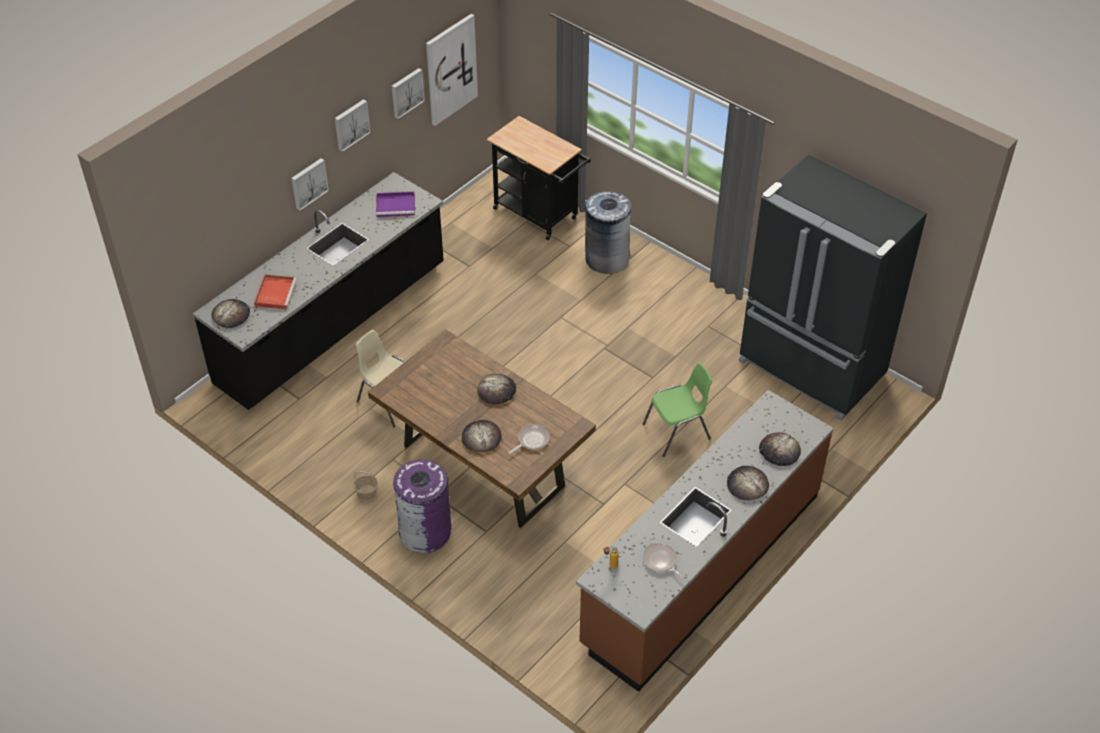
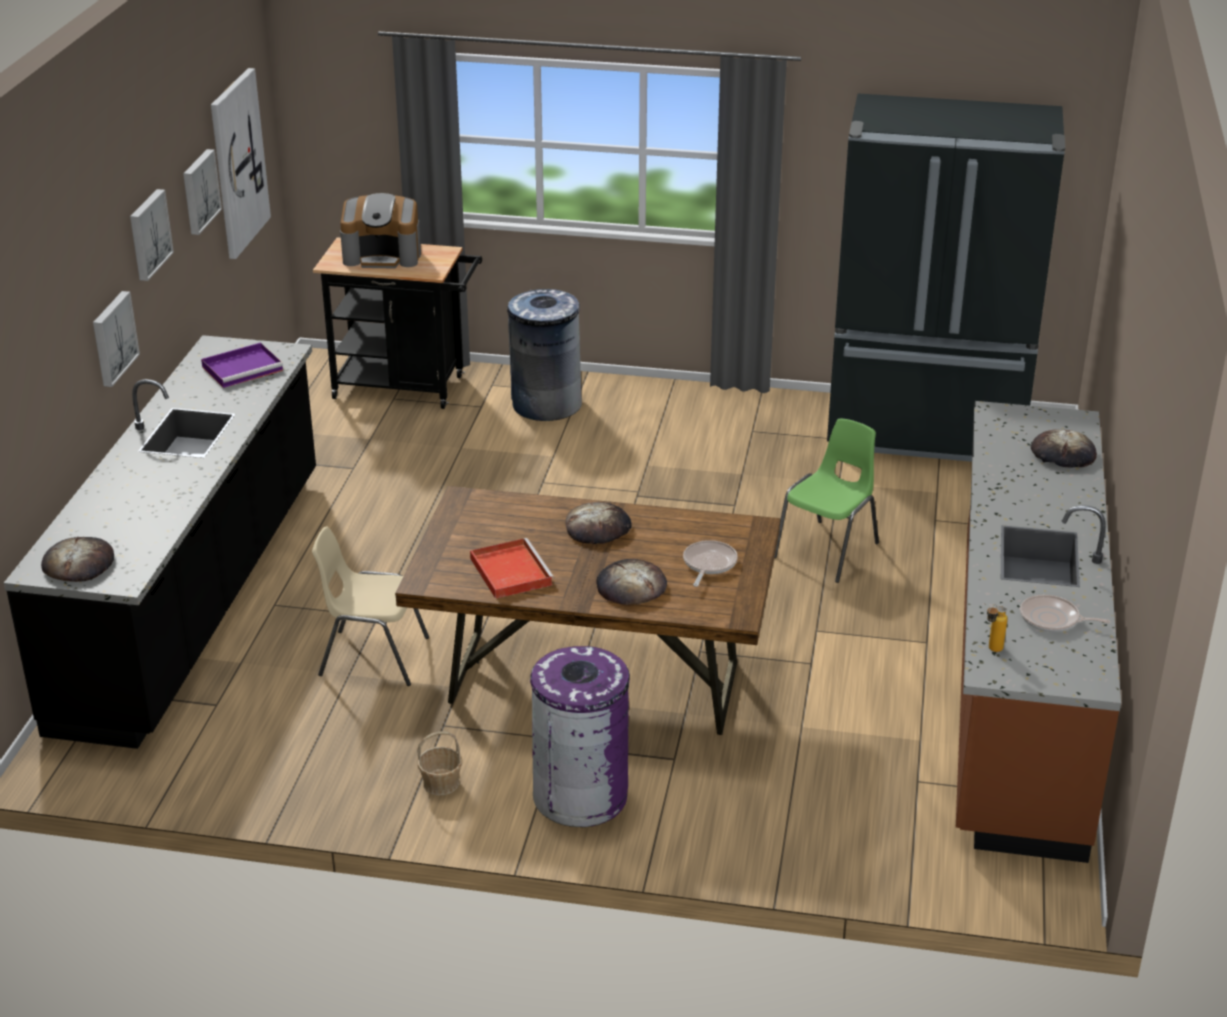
camera: 30 degrees left, 15 degrees down
(275, 293) = (134, 515): red tray -> red tray (510, 571)
(532, 141) = (383, 256): none -> coffee machine
(747, 484) = (1065, 500): bread -> none

